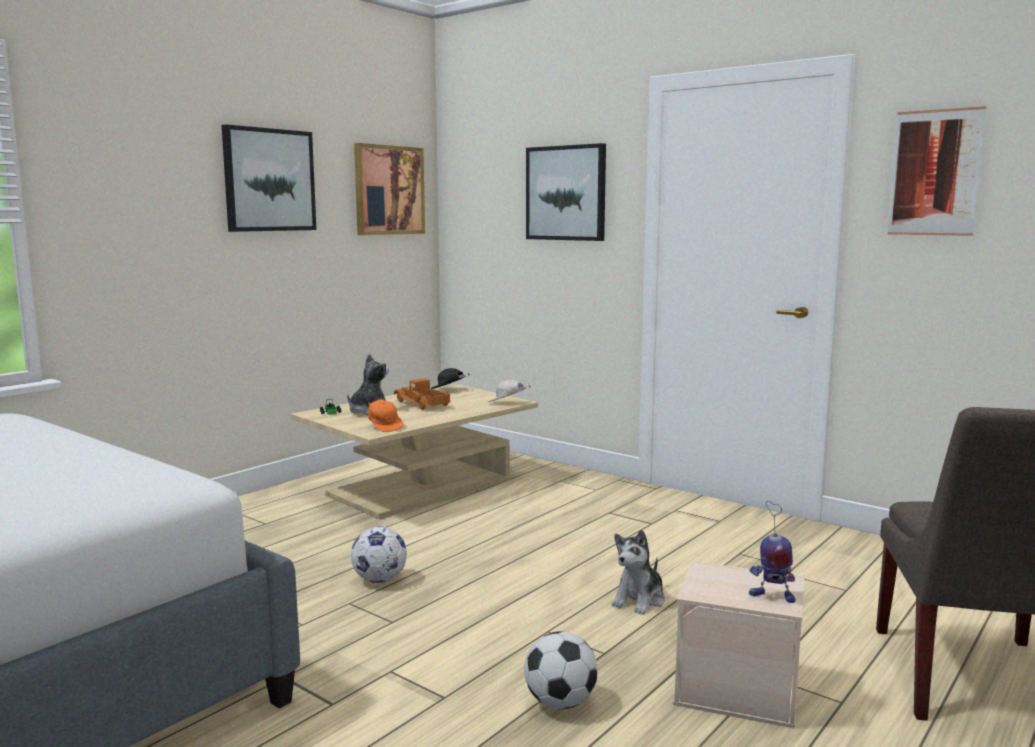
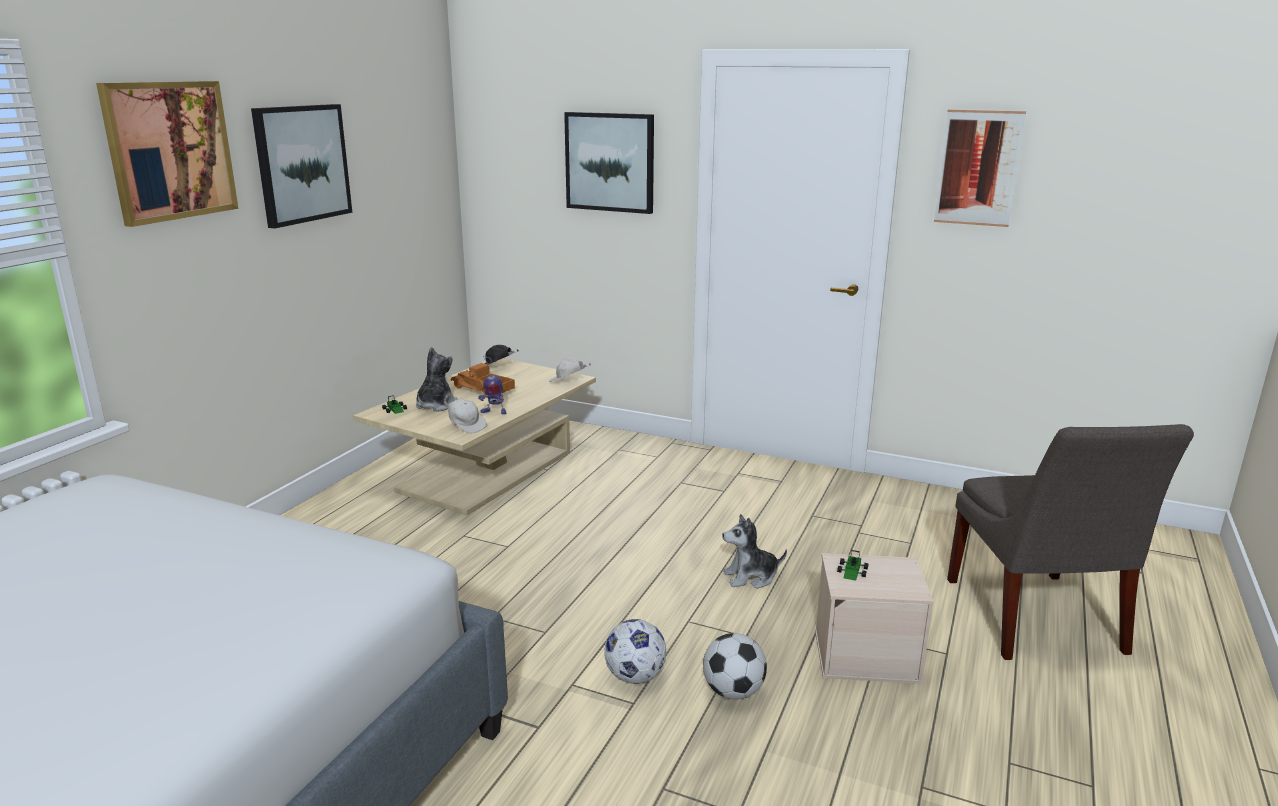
camera: 15 degrees left, 10 degrees up
(380, 580) = (507, 587): football -> football (635, 676)
(384, 427) = (466, 426): orange cap -> white cap
(389, 190) = (413, 156): picture -> picture (169, 151)
(639, 600) = (751, 577): plush toy -> plush toy turned 60 degrees clockwise
(716, 580) = (852, 572): none -> toy car
(771, 597) = (902, 583): toy robot -> toy robot (493, 412)

